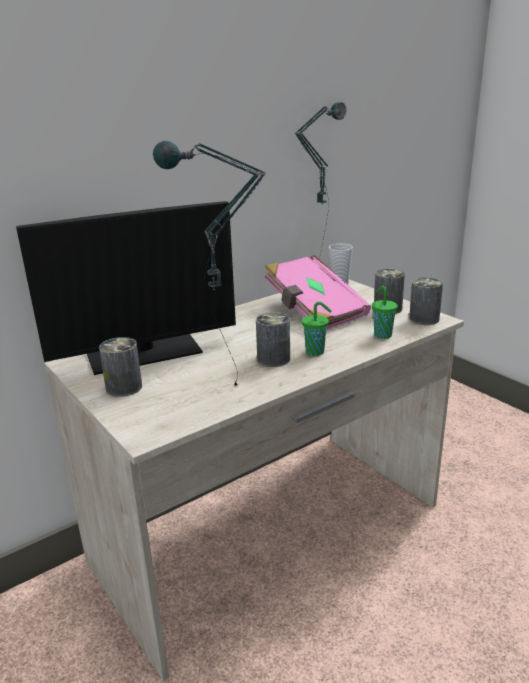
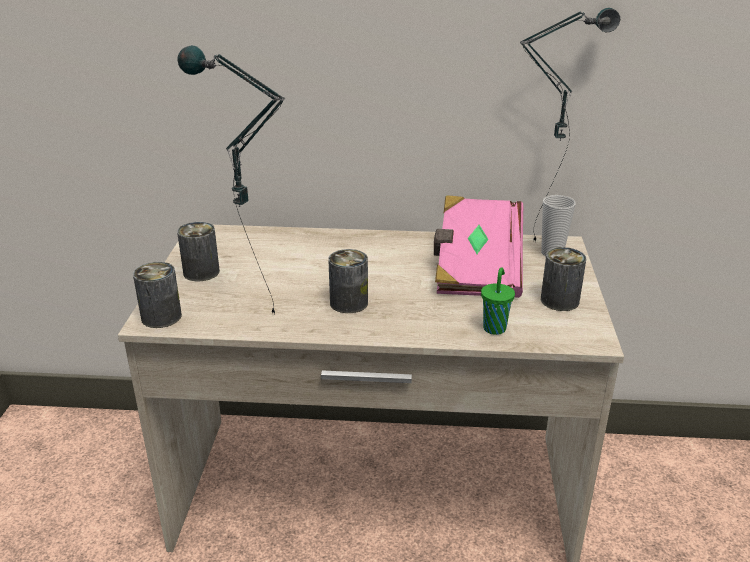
camera: 40 degrees right, 5 degrees up
(144, 353) = (263, 247): monitor -> none
(316, 352) = (397, 314): green cup -> none
(424, 319) = (577, 331): can -> can (161, 317)

